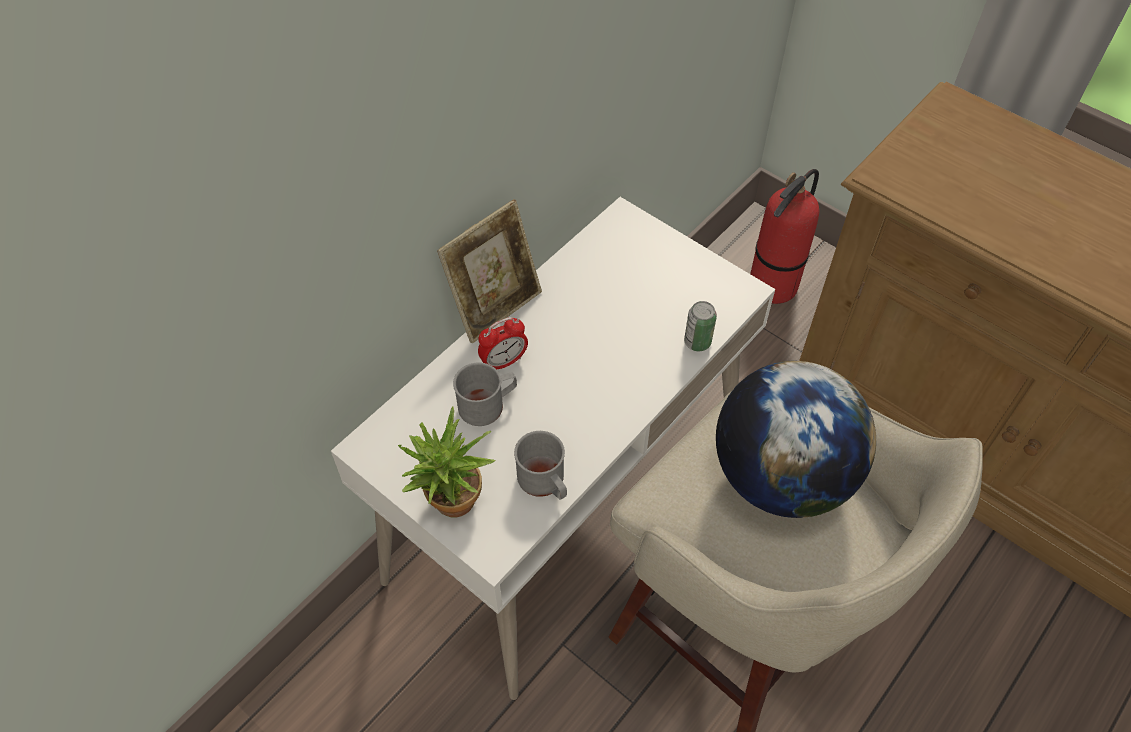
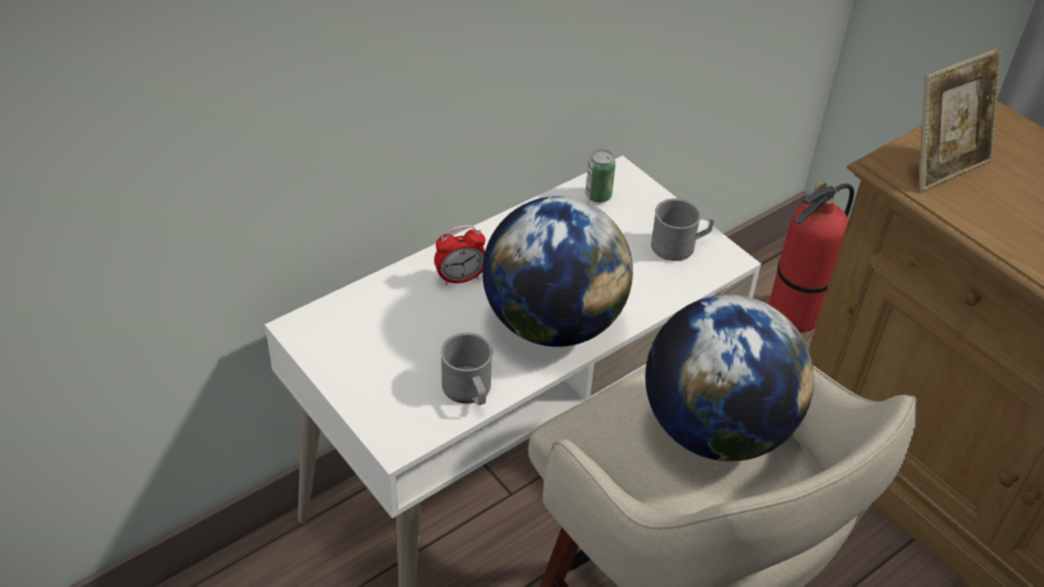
camera: 10 degrees right, 10 degrees down
(452, 507) = (369, 396): potted plant -> none
(488, 404) = (432, 312): grey mug -> grey mug (679, 245)
(495, 307) = (467, 229): picture frame -> picture frame (943, 165)
(602, 392) = (552, 323): none -> globe
(697, 342) = (664, 296): can -> can (598, 196)

